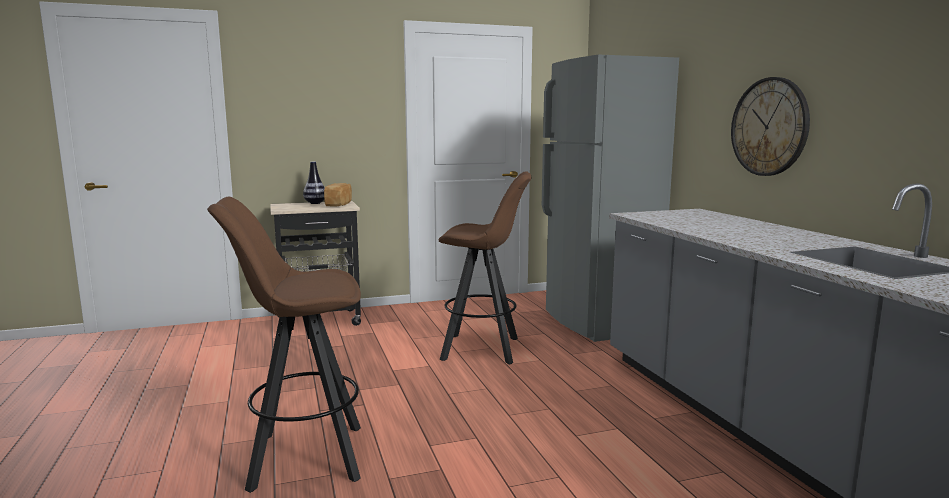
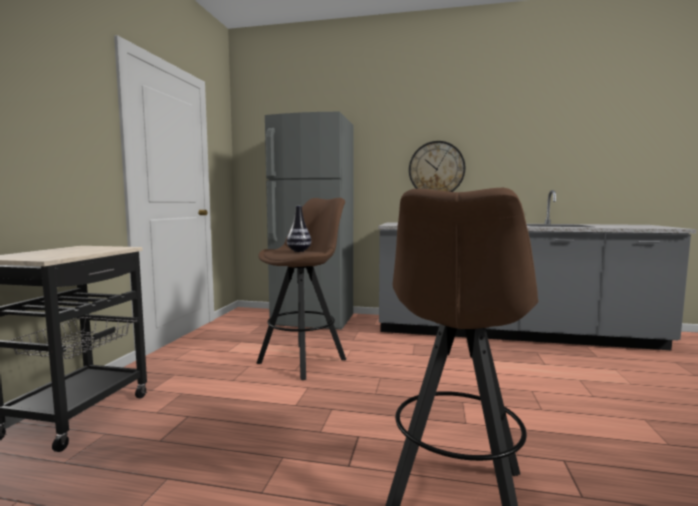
camera: 60 degrees left, 5 degrees down
(315, 203) = (49, 250): vase -> vase (299, 251)
(340, 204) = (94, 248): bread -> none

